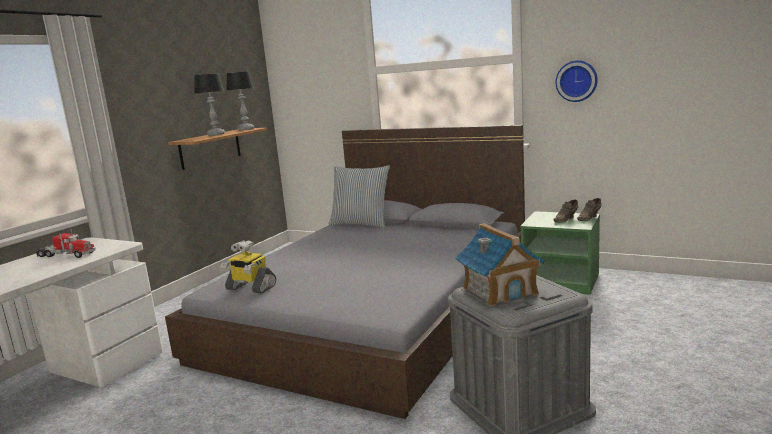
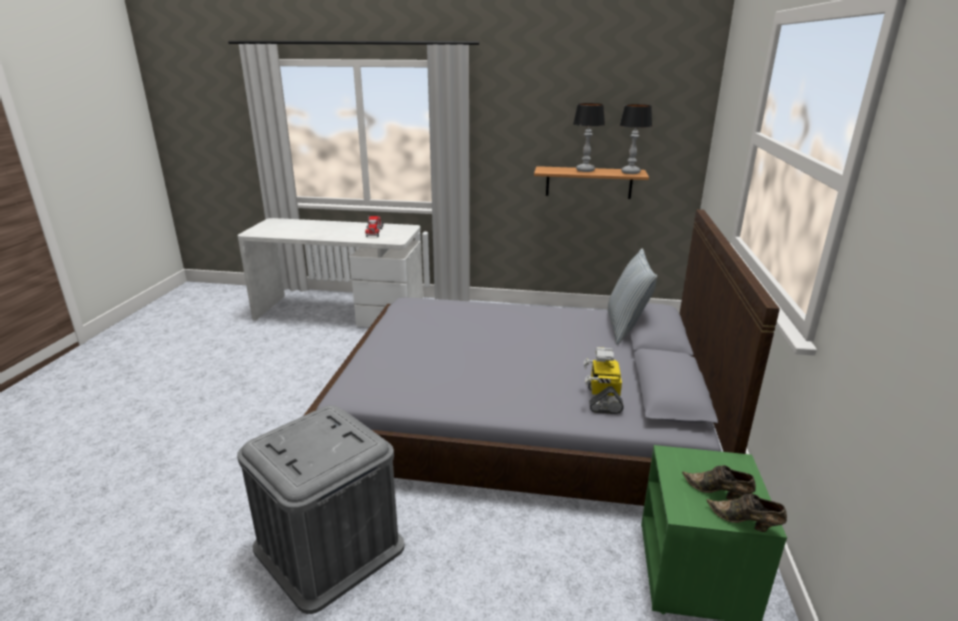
camera: 70 degrees right, 10 degrees up
(250, 288) = (408, 315): toy robot -> toy robot (602, 399)
(500, 291) = (316, 431): toy house -> none
(576, 81) = (886, 275): wall clock -> none

